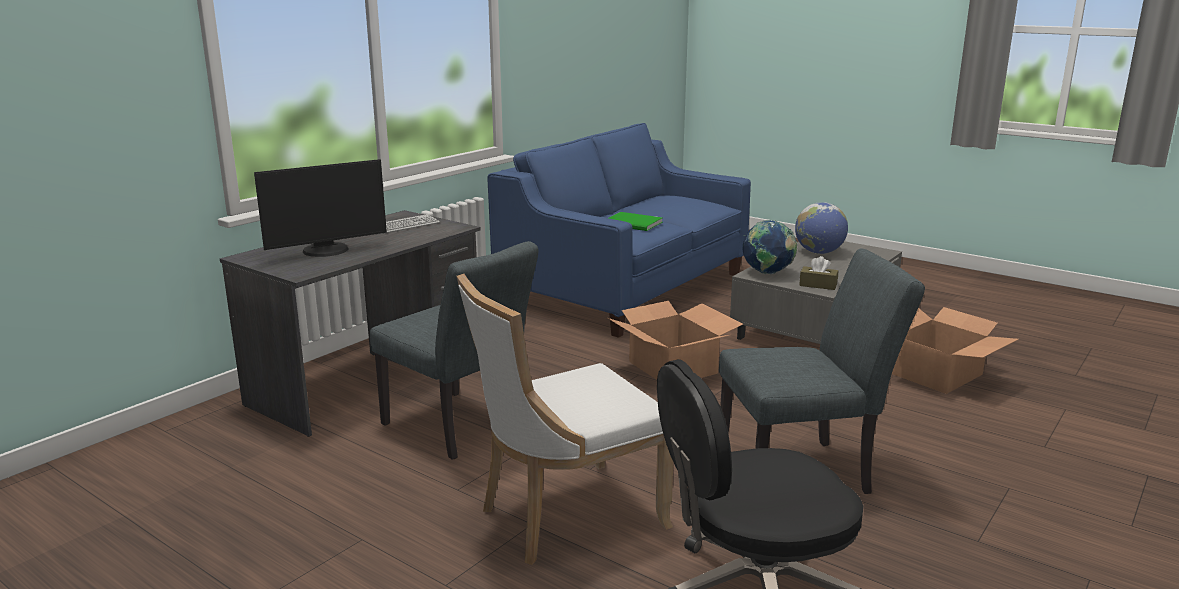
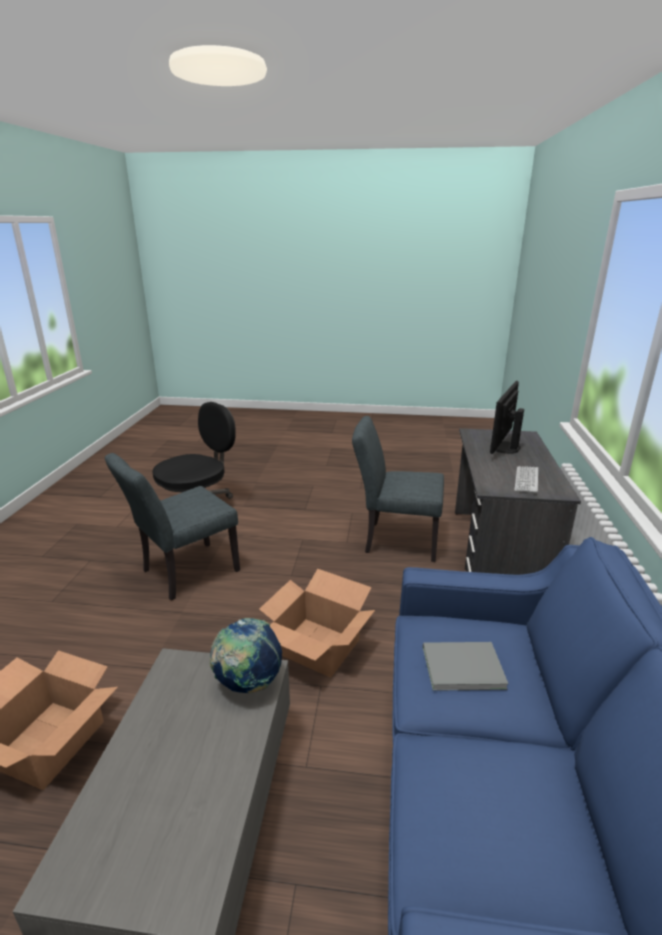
camera: 150 degrees right, 5 degrees up
(565, 516) = (293, 516): white chair -> none
(634, 224) = (460, 665): green book -> grey book
(818, 285) = (180, 673): brown tissue box -> none
(819, 252) = (186, 810): globe -> none

